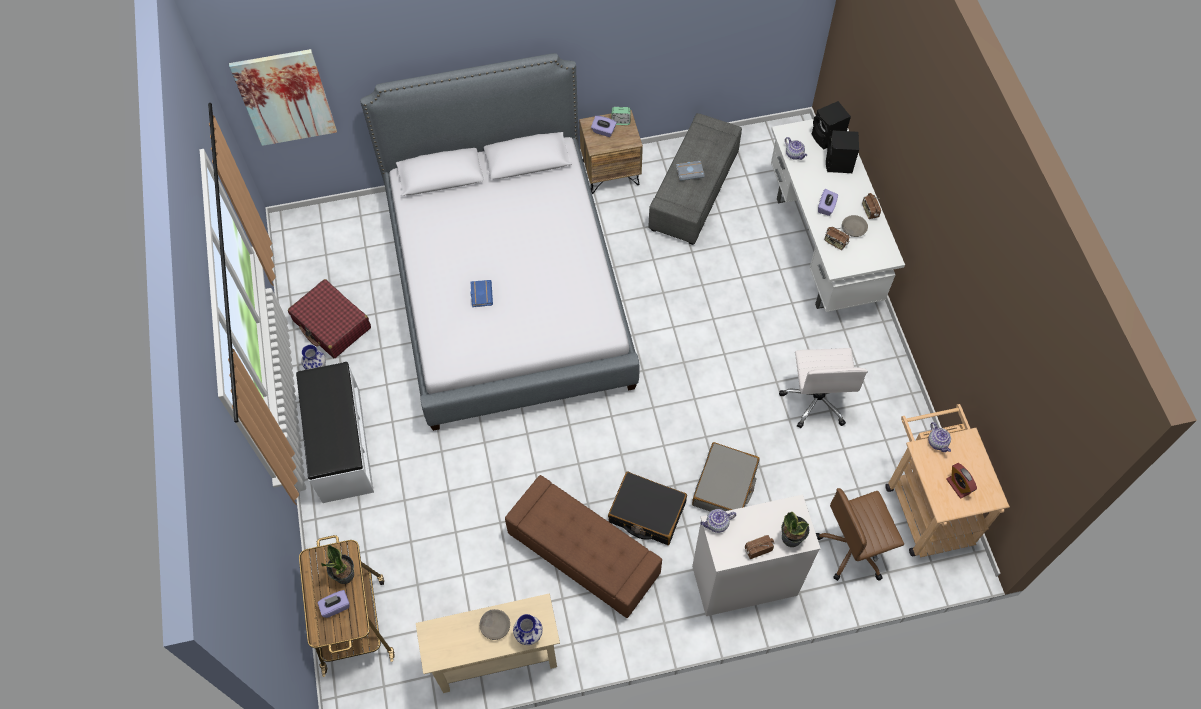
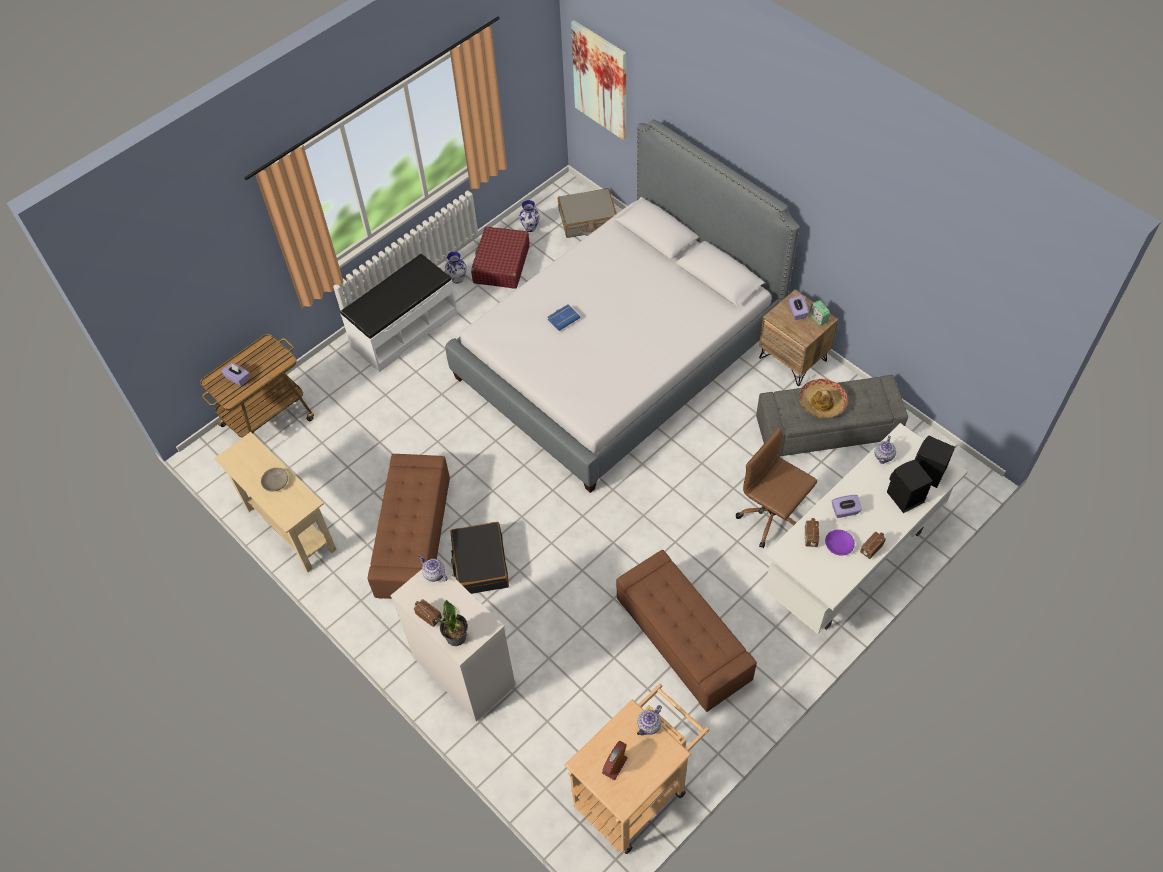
camera: 60 degrees right, 5 degrees down
(345, 574) = (265, 369): potted plant -> none
(529, 635) = (280, 508): vase -> vase (530, 227)
(690, 171) = (822, 402): grey book -> hat
(725, 486) = (544, 610): grey suitcase -> grey suitcase (588, 220)
(817, 400) = (682, 640): white office chair -> brown ottoman
(853, 229) = (838, 545): grey bowl -> purple bowl
(853, 548) = (551, 746): brown office chair -> brown office chair (773, 517)

